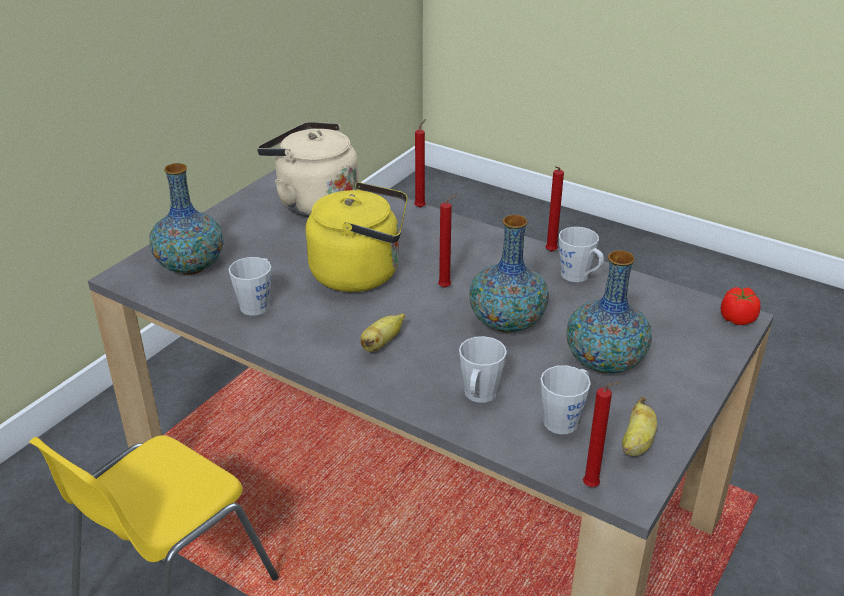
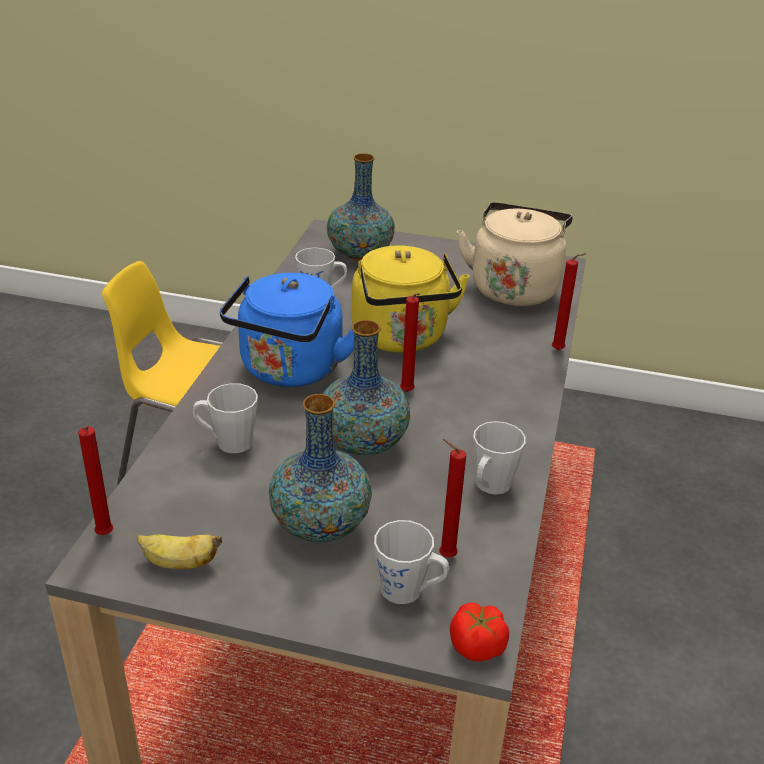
camera: 70 degrees right, 0 degrees up
(381, 343) = (289, 371): banana -> blue kettle
(550, 252) = (530, 456): red candle -> red candle (444, 555)
(565, 418) = (208, 505): grey mug -> grey mug (409, 591)

